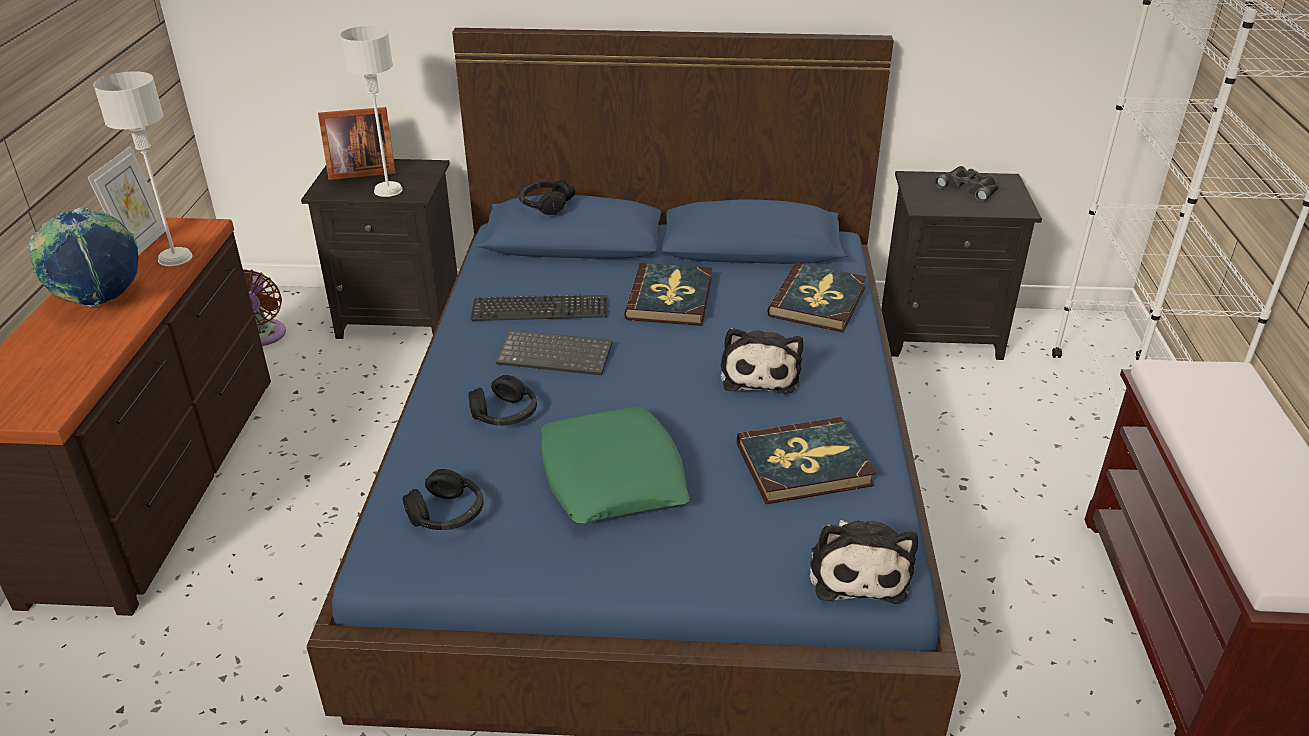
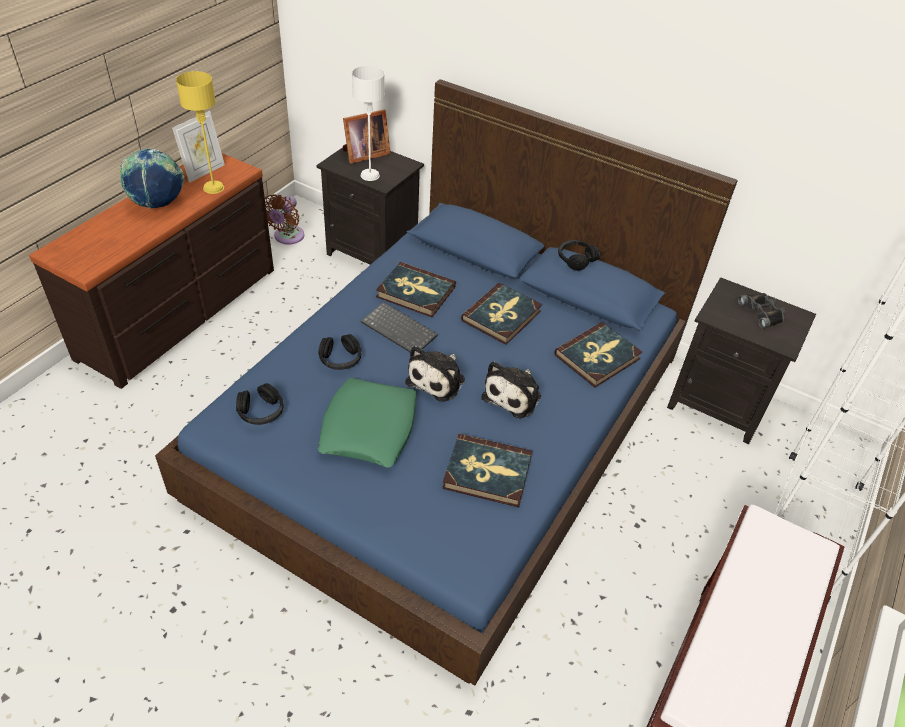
camera: 25 degrees right, 10 degrees up
(175, 258) = (214, 188): white table lamp -> yellow table lamp
(359, 171) = (364, 154): picture frame -> picture frame turned 45 degrees counterclockwise
(539, 309) = (415, 292): keyboard -> book
(545, 205) = (461, 219): black headphones -> black headphones (576, 259)
(858, 570) = (460, 558): plush toy -> plush toy (438, 379)

